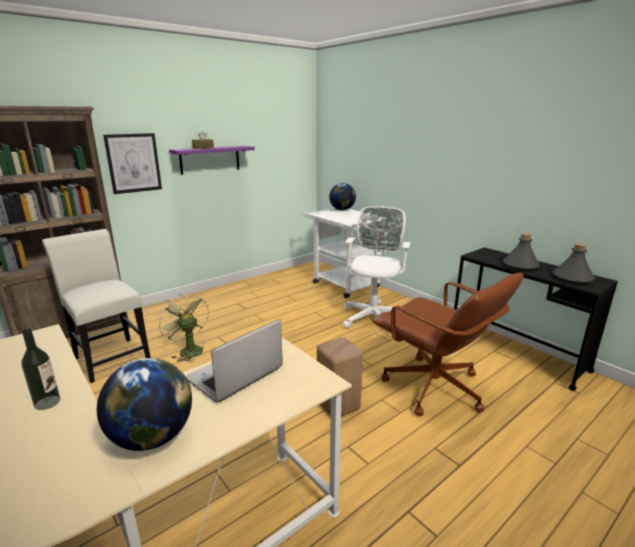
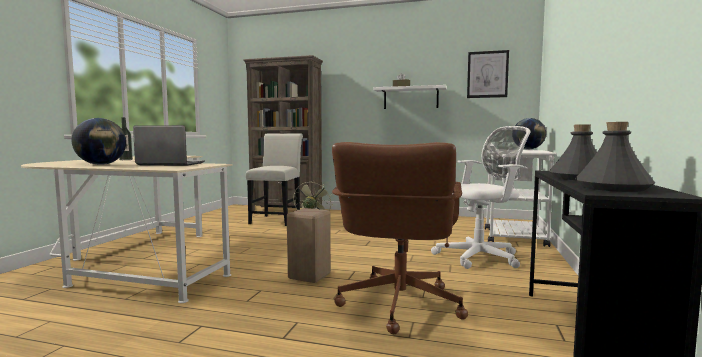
camera: 55 degrees right, 15 degrees down
(133, 163) = (350, 98): picture -> picture (487, 74)
(210, 159) = (410, 98): purple shelf -> white shelf

